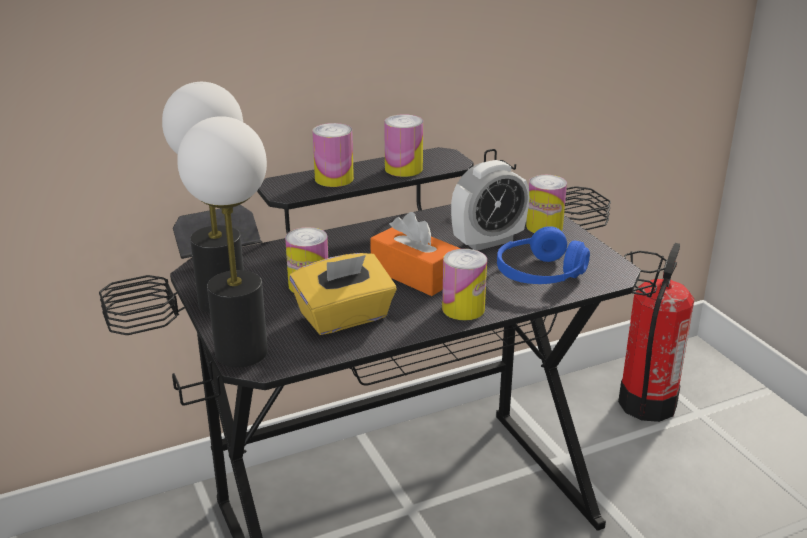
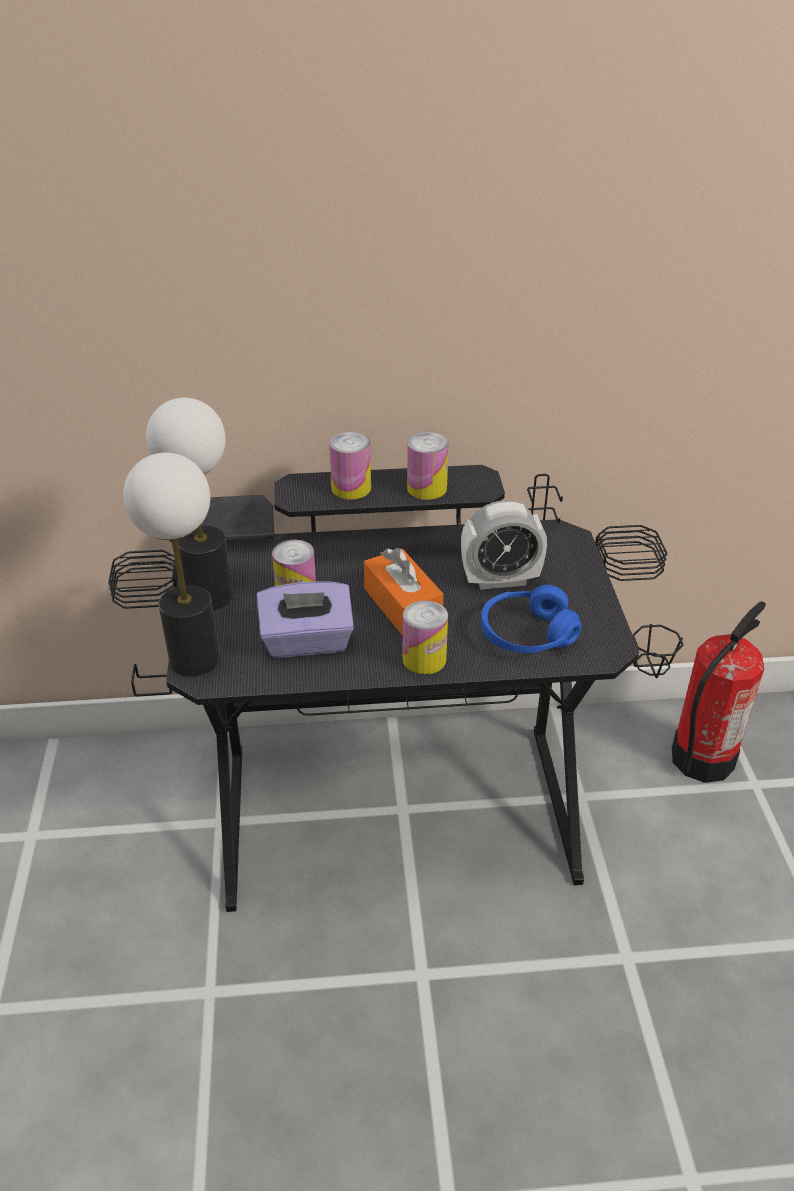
camera: 20 degrees right, 10 degrees up
(344, 317) = (307, 642): yellow tissue box -> purple tissue box
(544, 226) = (571, 573): can -> none

